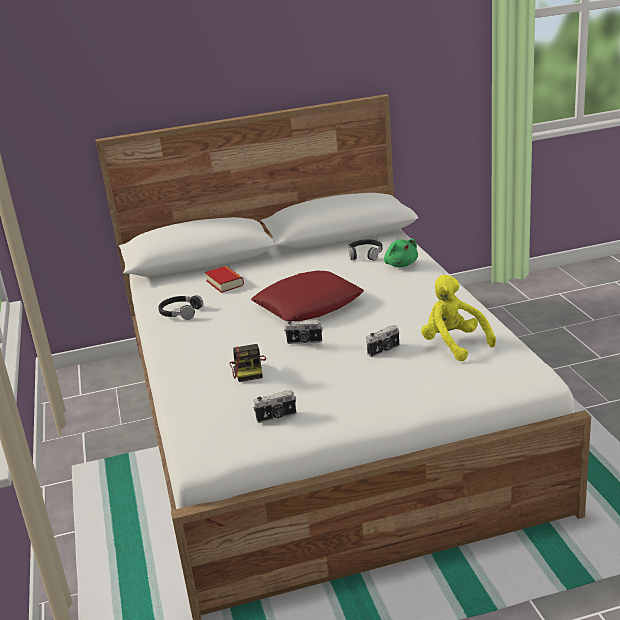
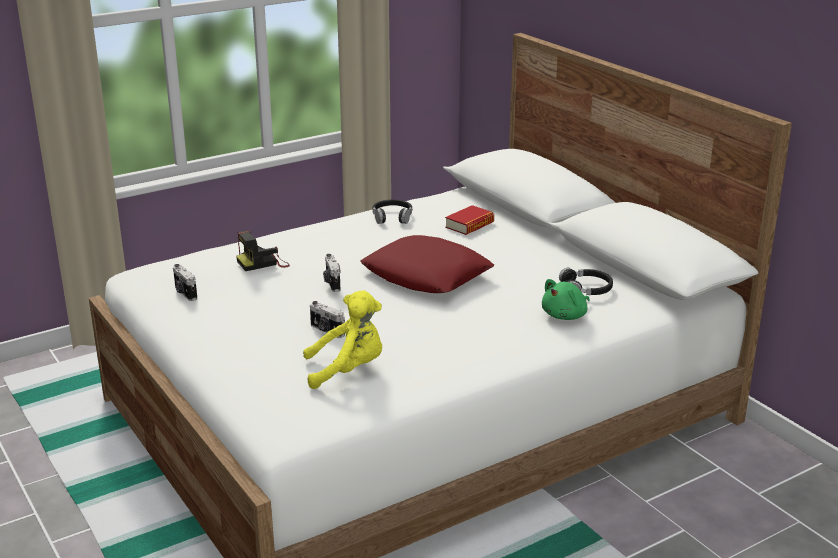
camera: 70 degrees right, 0 degrees up
(453, 344) = (348, 370): yellow plush toy -> yellow plush toy turned 45 degrees clockwise

